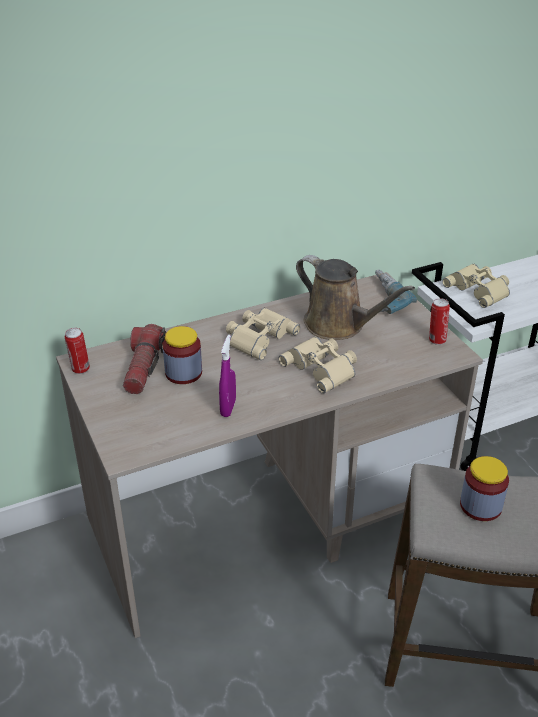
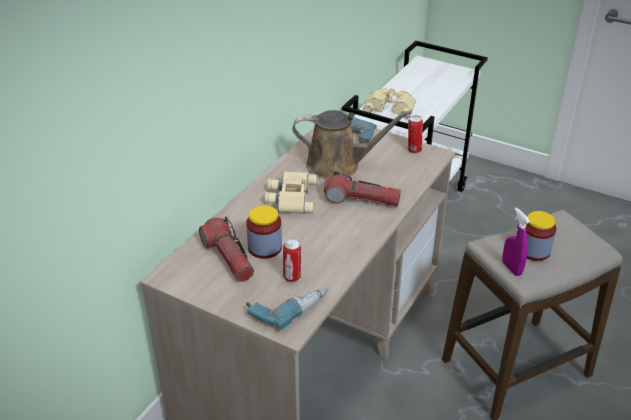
camera: 35 degrees left, 0 degrees up
(80, 369) = (176, 282): can -> can (292, 277)
(144, 433) = (288, 306): none -> power drill
(228, 408) = (328, 258): purple spray bottle -> purple spray bottle (511, 268)
(322, 367) = (361, 200): beige binoculars -> flashlight

